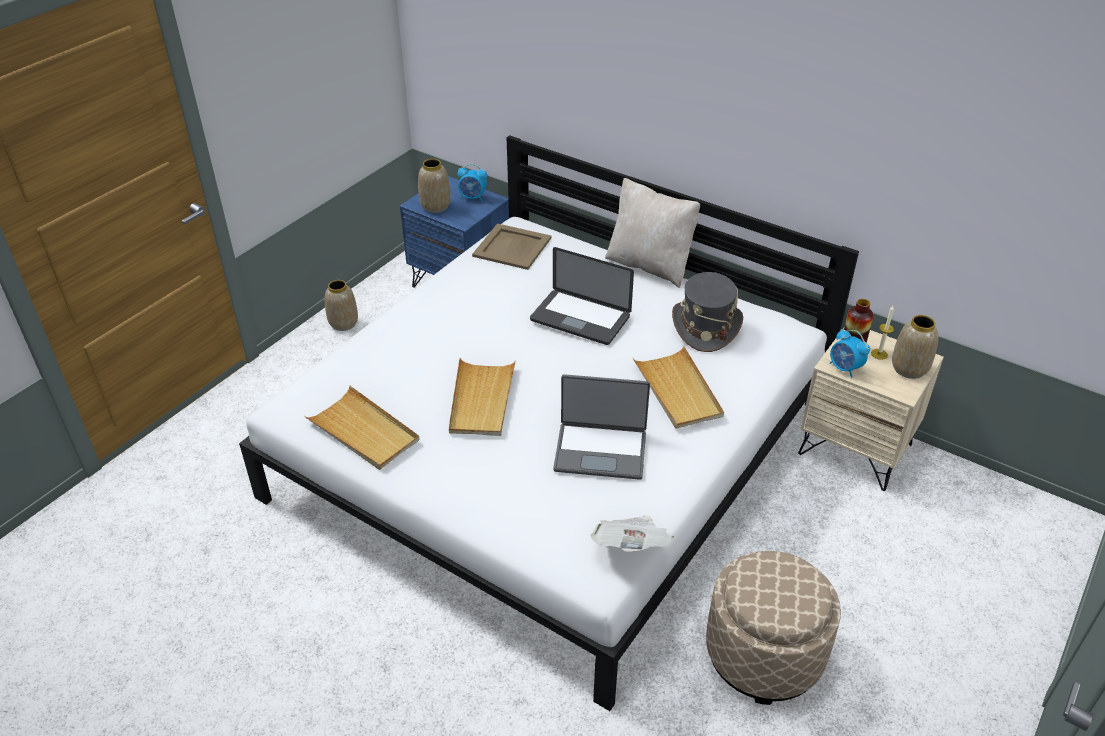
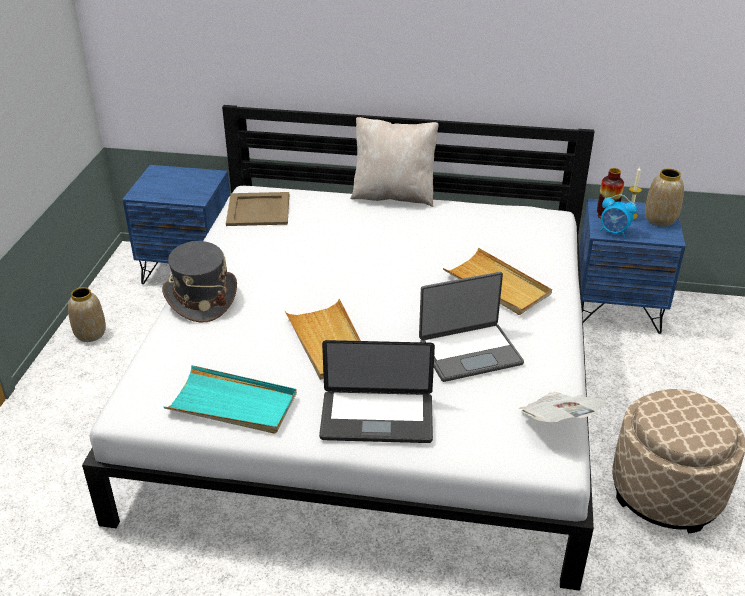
camera: 25 degrees left, 5 degrees down
(364, 431) = (233, 404): beige tray -> turquoise tray
(435, 207) = (160, 192): vase -> none
(473, 198) = (192, 177): alarm clock -> none
(580, 318) = (367, 251): laptop -> laptop (377, 418)
(705, 327) = (479, 230): grey hat -> grey hat (201, 298)
(855, 449) = (616, 308): beige nightstand -> blue nightstand

